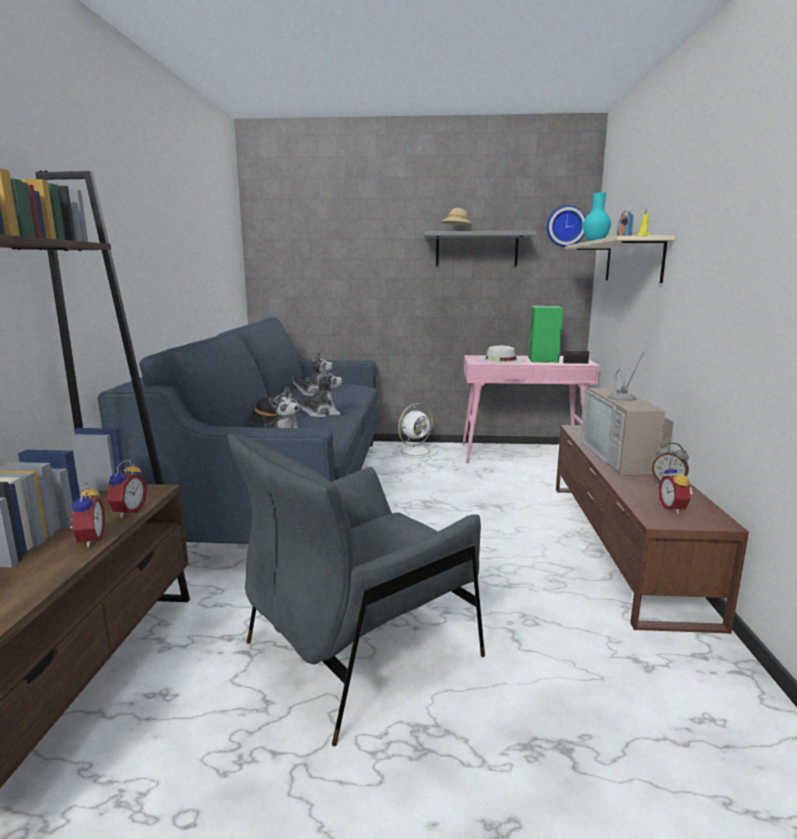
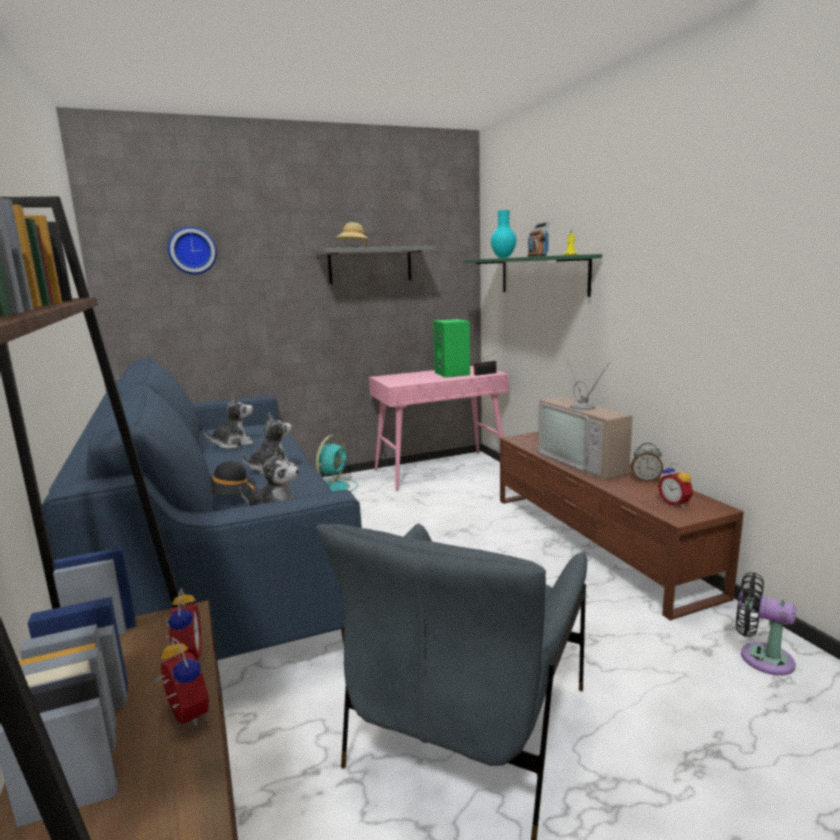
camera: 25 degrees left, 0 degrees up
(416, 451) = (334, 487): white fan -> turquoise fan
(500, 359) = (412, 377): white hat -> none
(565, 226) = (452, 240): wall clock -> wall clock (192, 251)
(632, 261) = (542, 275): beige shelf -> green shelf
(707, 692) = (760, 657): none -> black fan

